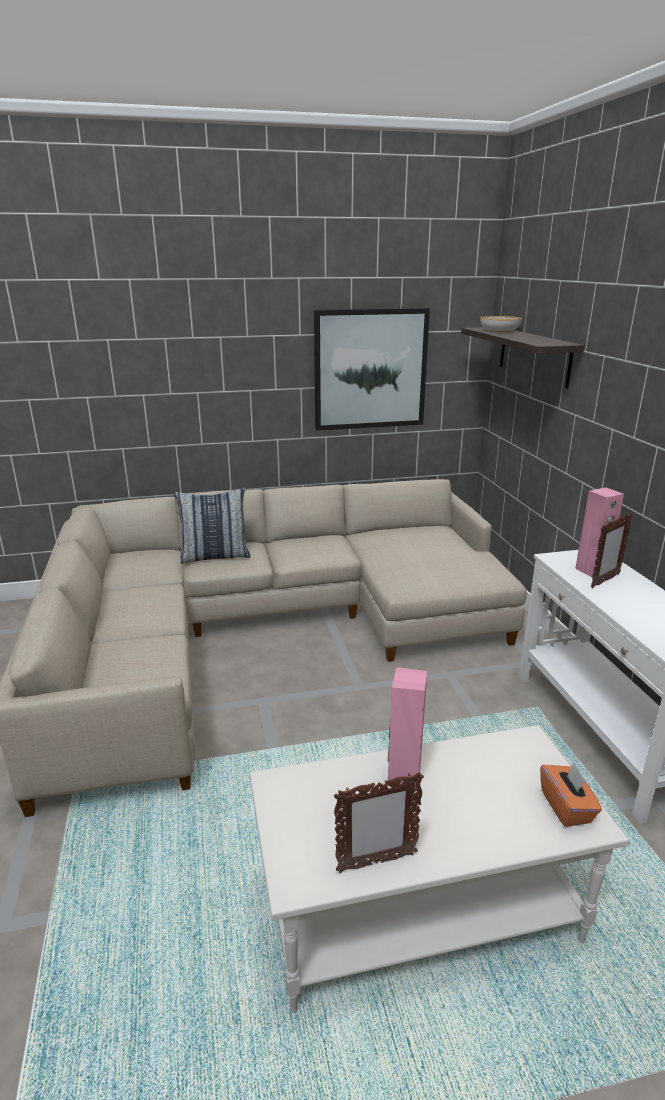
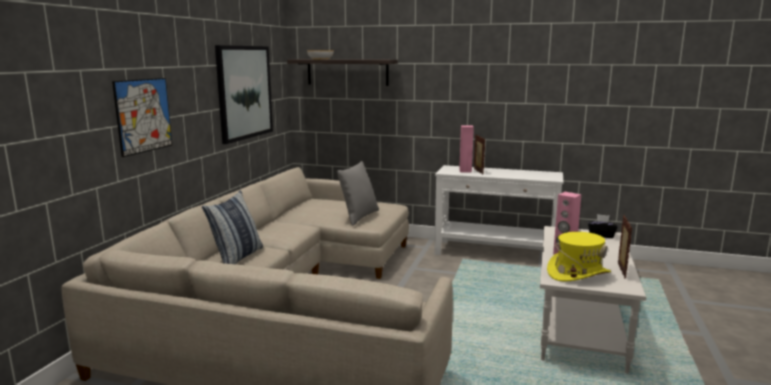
camera: 60 degrees left, 10 degrees down
(185, 387) = (143, 115): none -> picture
(320, 806) = (578, 273): none -> yellow hat
(416, 571) = (358, 217): none -> grey pillow
(566, 807) = (601, 235): orange tissue box -> black tissue box

